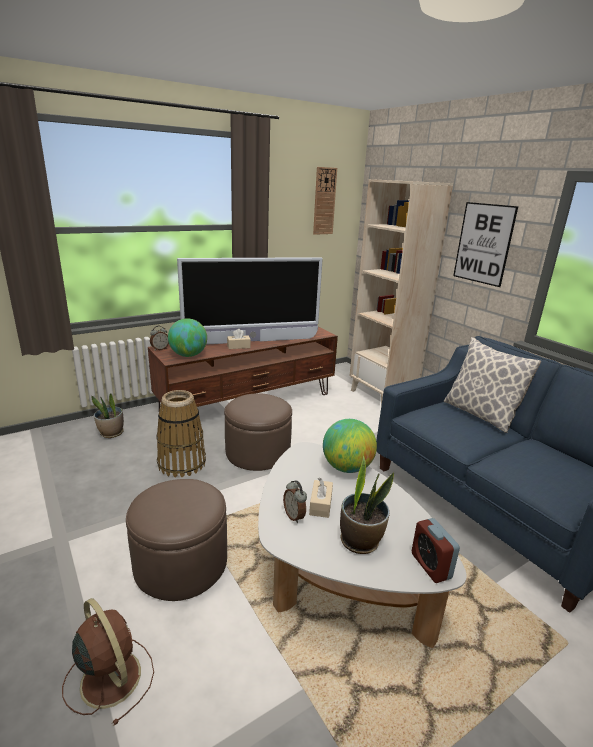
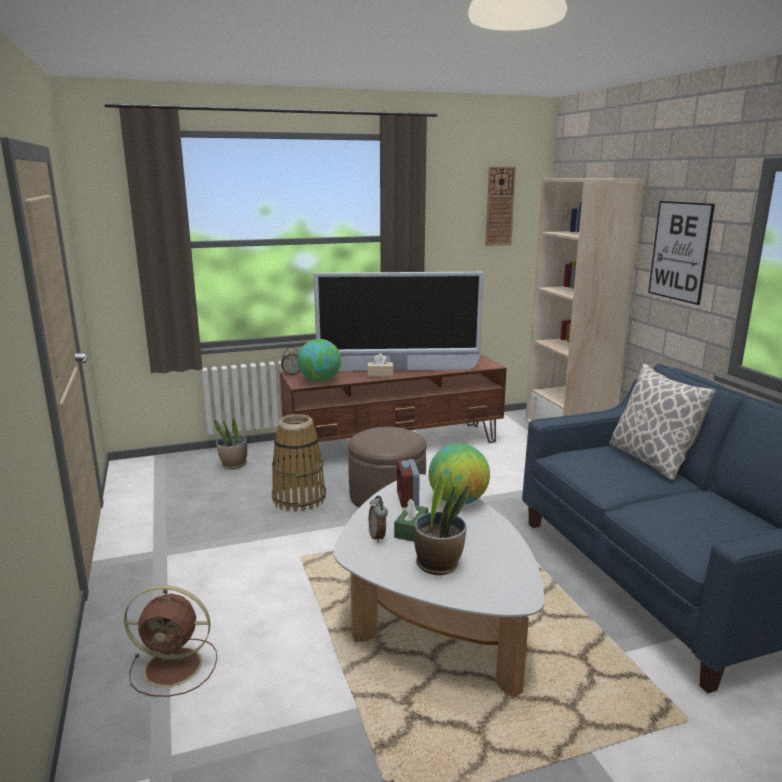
camera: 15 degrees right, 5 degrees down
(109, 676) = (176, 667): brown fan -> brown fan turned 120 degrees clockwise
(181, 563) = (269, 587): brown ottoman -> none
(320, 504) = (411, 530): beige tissue box -> green tissue box
(430, 566) = (506, 593): alarm clock -> alarm clock (407, 499)

